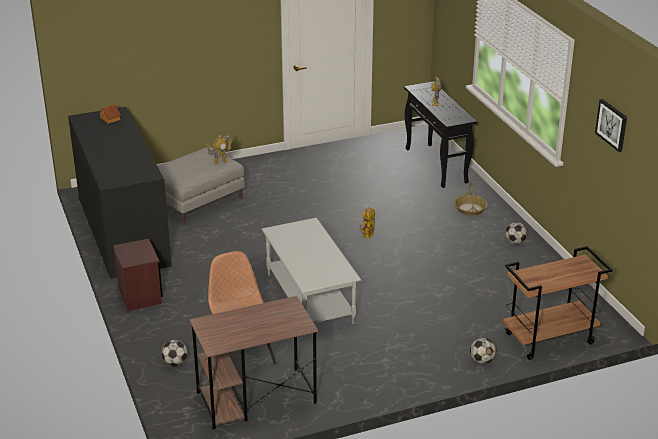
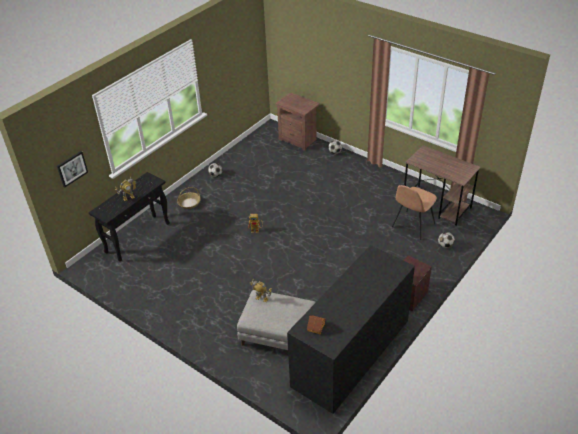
camera: 120 degrees left, 10 degrees up
(310, 298) = (340, 225): grey coffee table -> none
(549, 339) = (299, 140): brown cart -> brown nightstand
(612, 125) = (230, 50): picture -> picture (72, 168)

